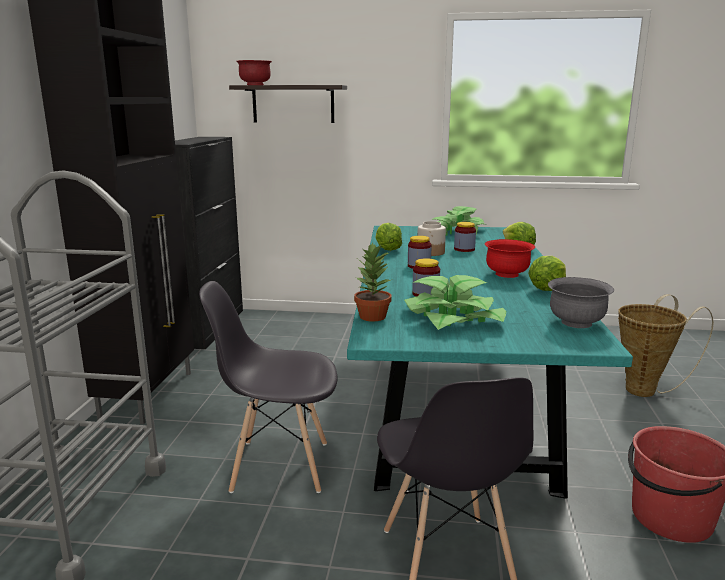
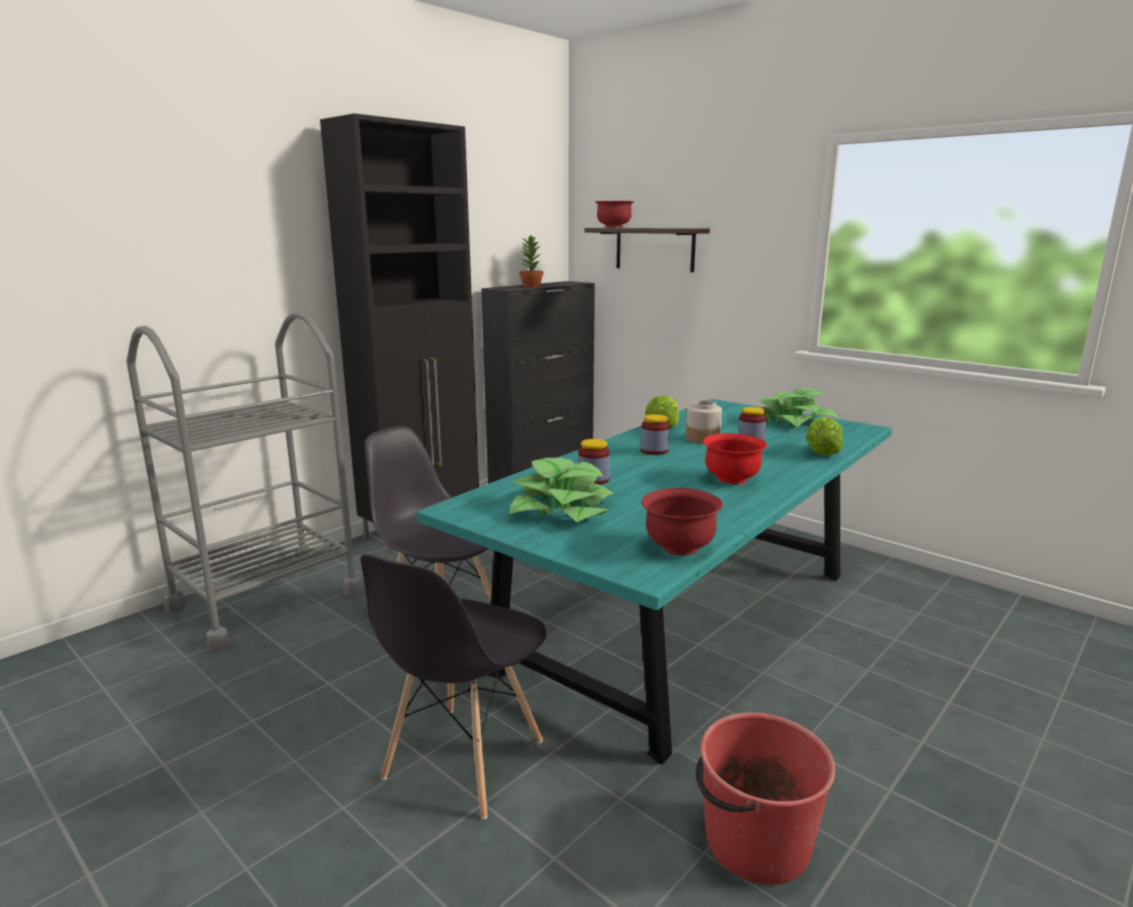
camera: 35 degrees right, 0 degrees up
(372, 317) = (496, 489): potted plant -> potted plant (531, 286)
(547, 289) = (738, 505): lettuce -> none
(576, 323) = (679, 547): grey bowl -> red bowl
(646, 390) = (965, 696): basket -> none

